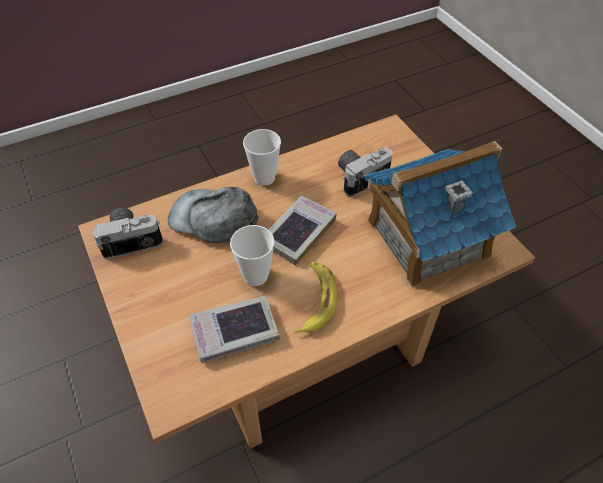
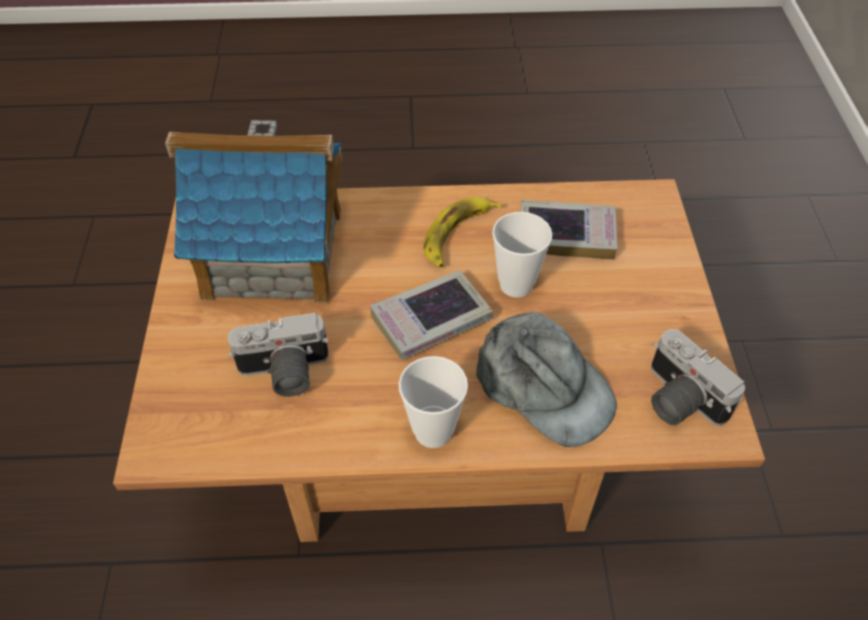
camera: 155 degrees left, 0 degrees up
(131, 238) = (677, 400): camera -> camera turned 45 degrees clockwise

